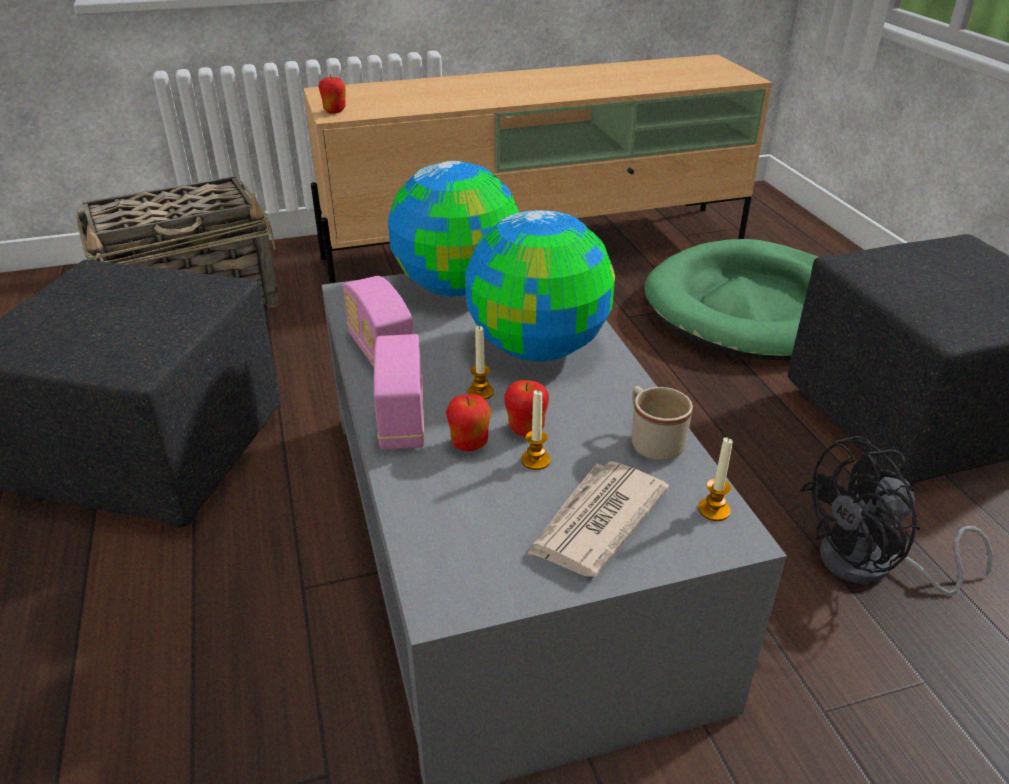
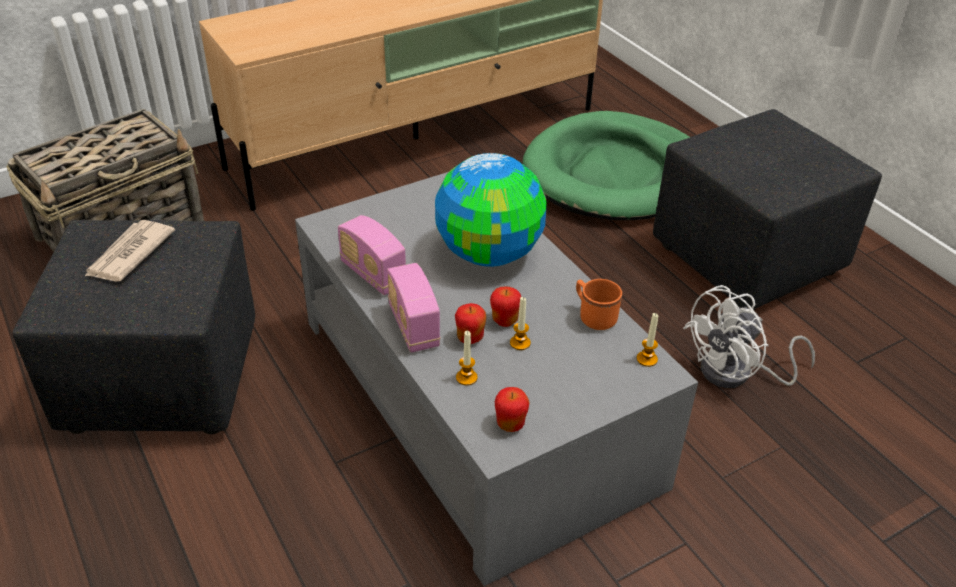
camera: 15 degrees left, 5 degrees up
(335, 111) = (245, 48): apple -> apple (510, 424)
(458, 287) = (407, 207): globe -> none
(480, 392) = (461, 296): candle -> candle (466, 377)
(596, 522) = (574, 380): newspaper -> newspaper (129, 254)
(652, 441) = (593, 316): beige mug -> orange mug
(871, 566) = (736, 374): black fan -> white fan

